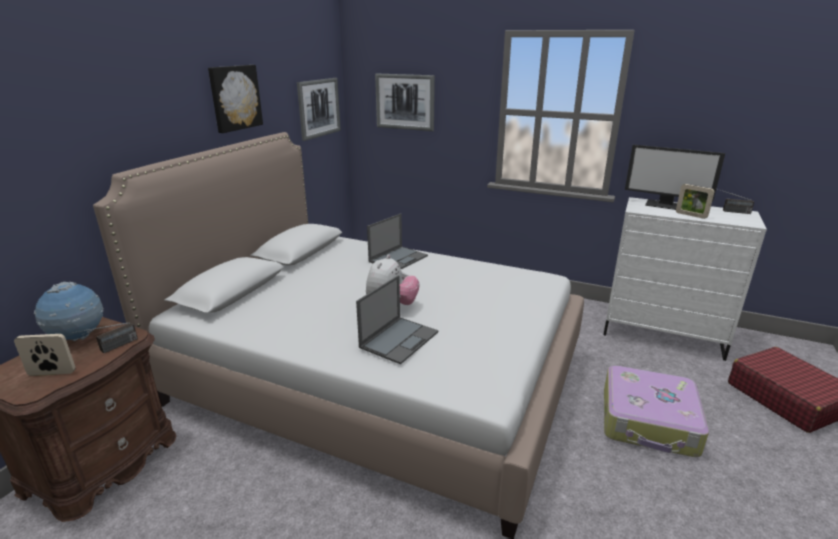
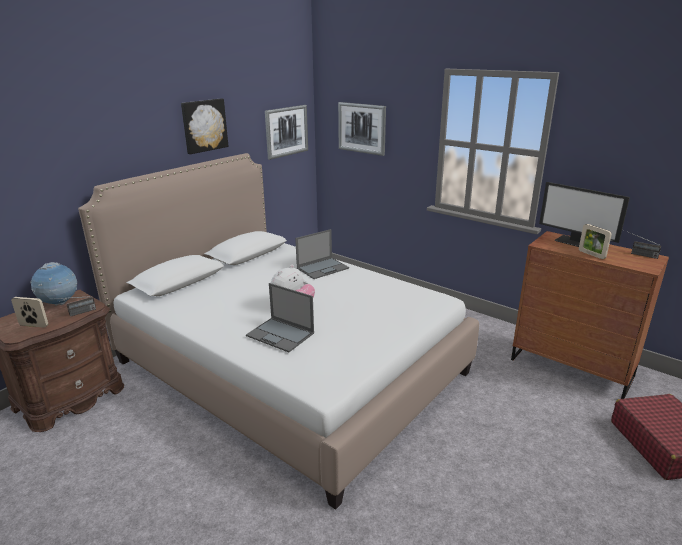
camera: 15 degrees right, 0 degrees up
(399, 339) = (281, 334): laptop -> laptop turned 75 degrees clockwise
(649, 422) = (508, 442): suitcase -> none
(662, 335) = (571, 368): white dresser -> brown dresser

